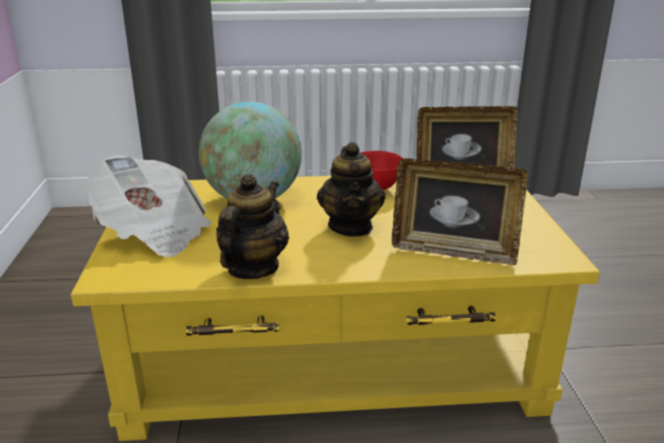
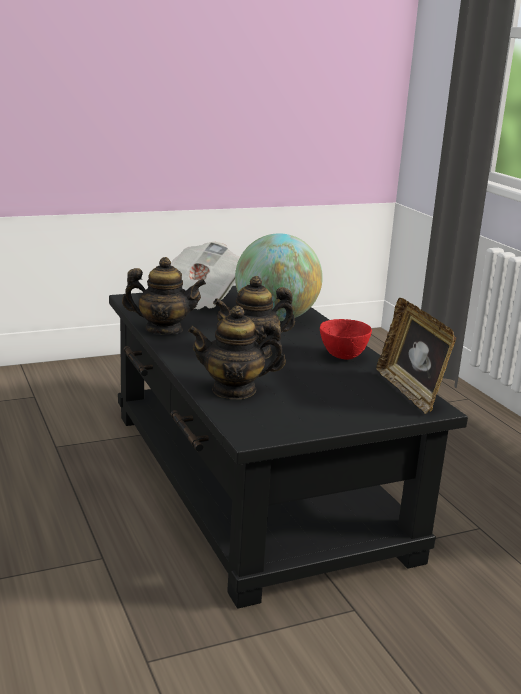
camera: 70 degrees right, 5 degrees down
(333, 359) = (253, 481): yellow coffee table -> black coffee table
(453, 251) = (234, 390): picture frame -> teapot

